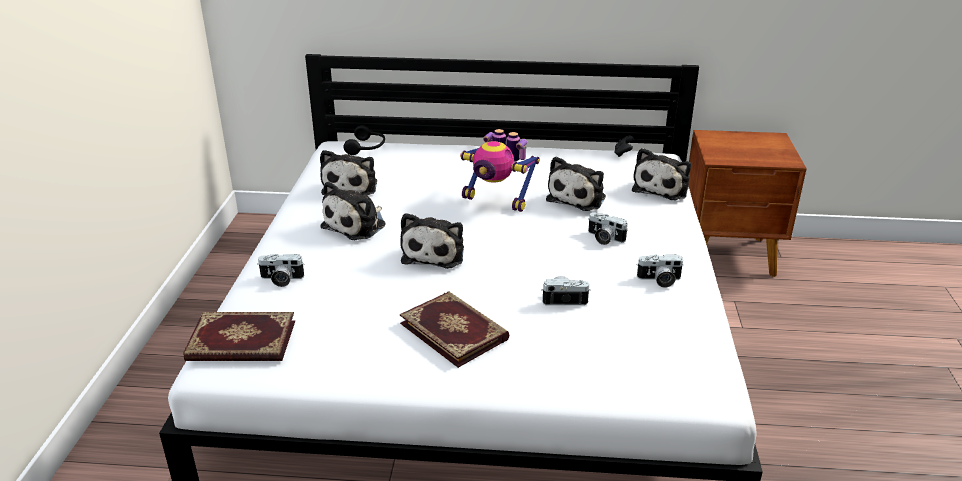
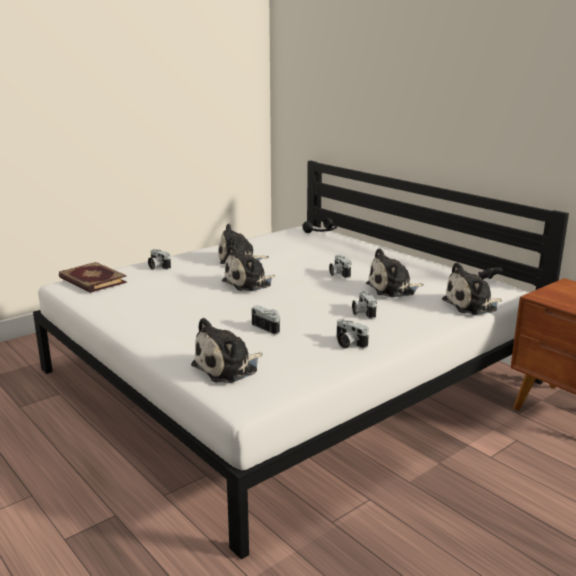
camera: 45 degrees right, 10 degrees down
(351, 186) = (274, 244): plush toy -> plush toy (228, 368)
(455, 331) = (183, 315): book -> none
(497, 200) = (338, 274): toy robot -> camera

